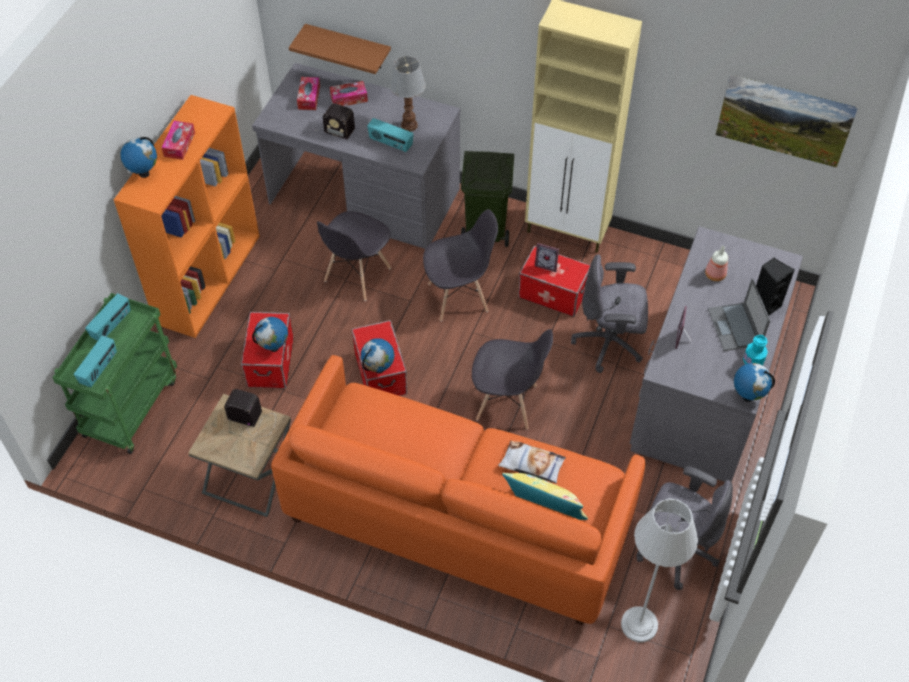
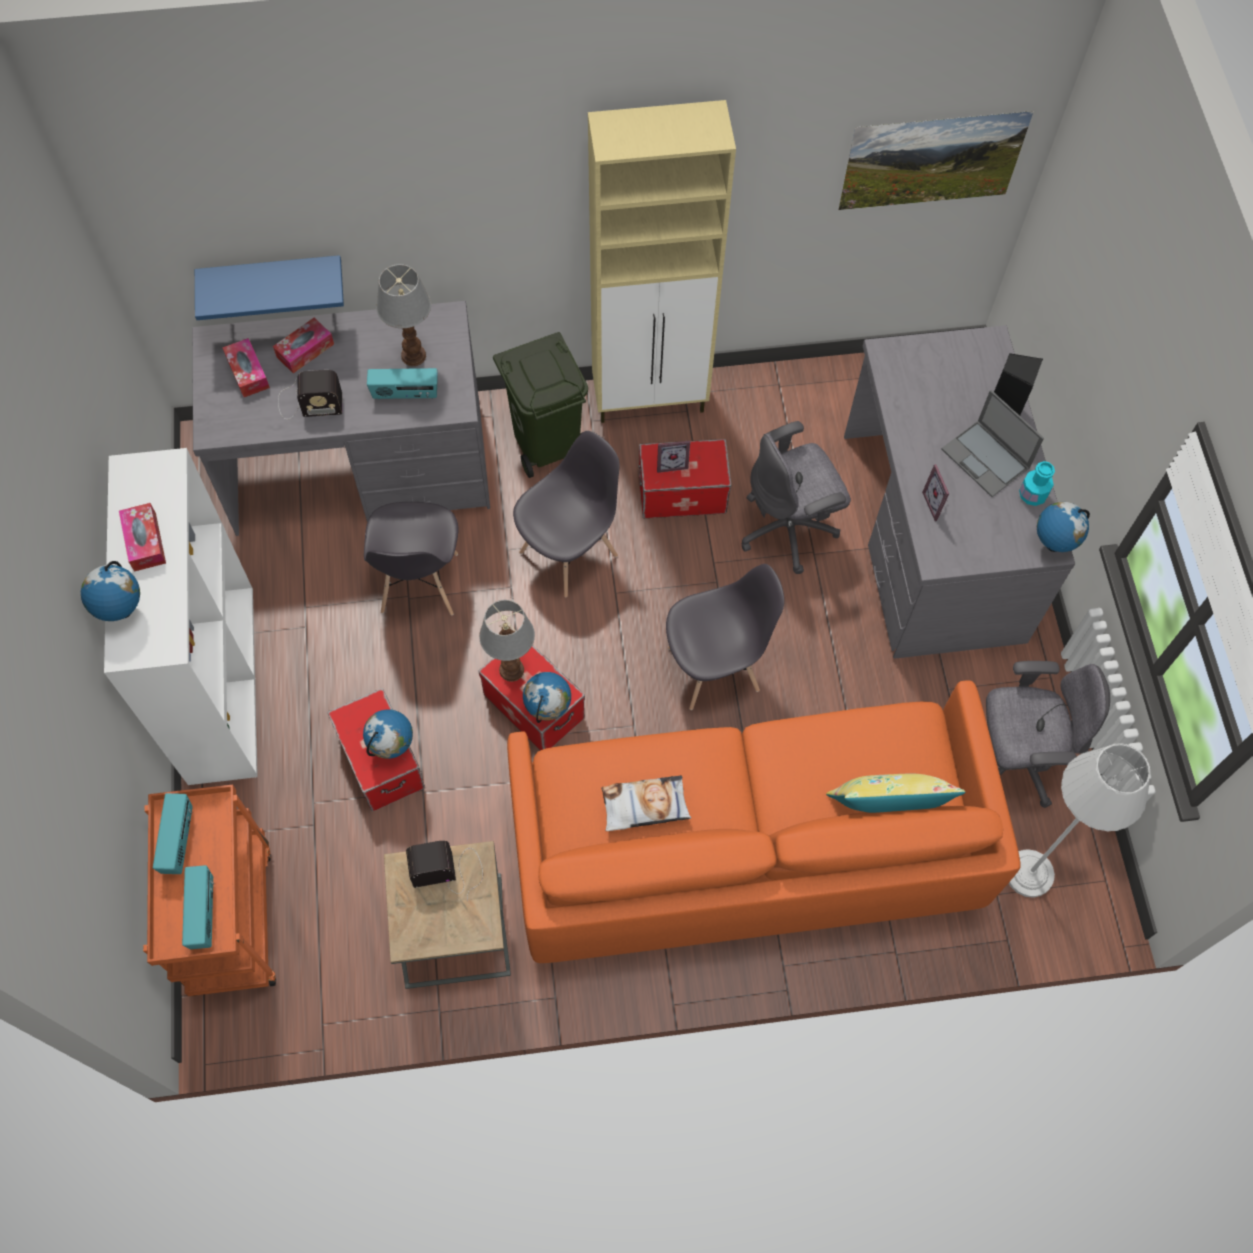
camera: 30 degrees left, 10 degrees up
(131, 405) = (230, 917): green cart -> orange cart
(208, 278) = (219, 682): orange bookcase -> white bookcase
(348, 47) = (272, 277): brown shelf -> blue shelf
(372, 337) = (512, 670): none -> table lamp
(531, 465) = (831, 751): pillow -> pillow (644, 806)
(714, 275) = (921, 399): bottle -> none

